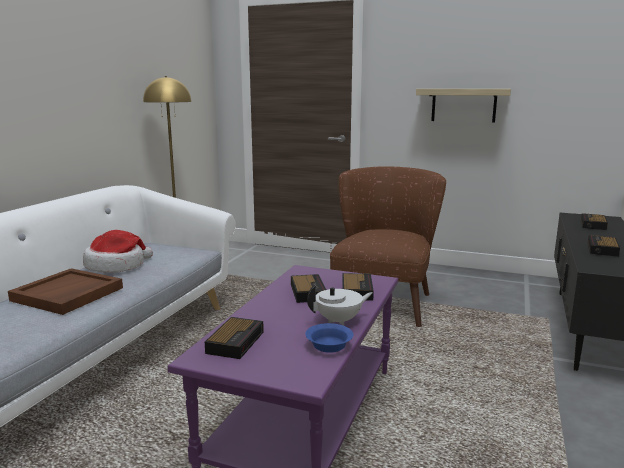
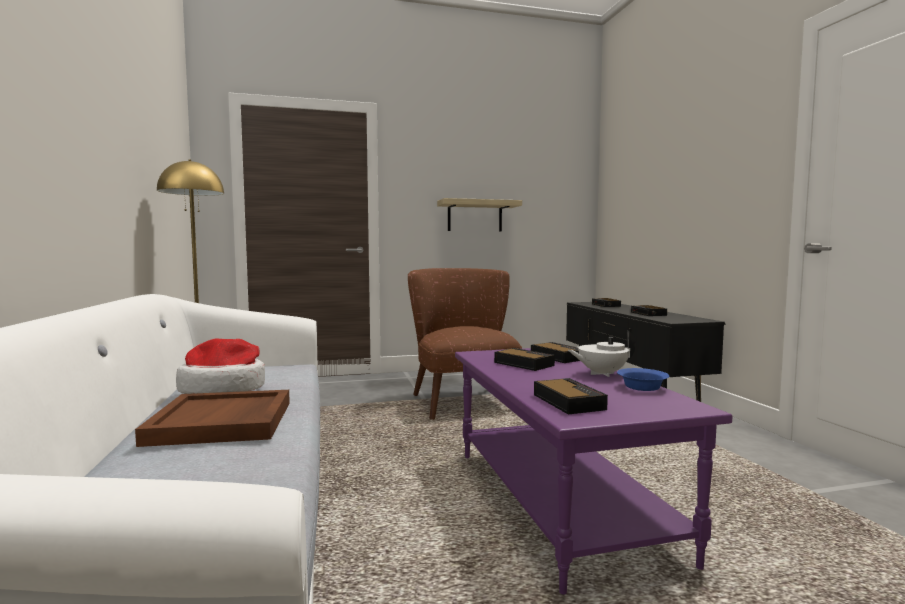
camera: 35 degrees left, 10 degrees down
(339, 321) = (601, 374): white teapot -> white teapot turned 135 degrees counterclockwise

